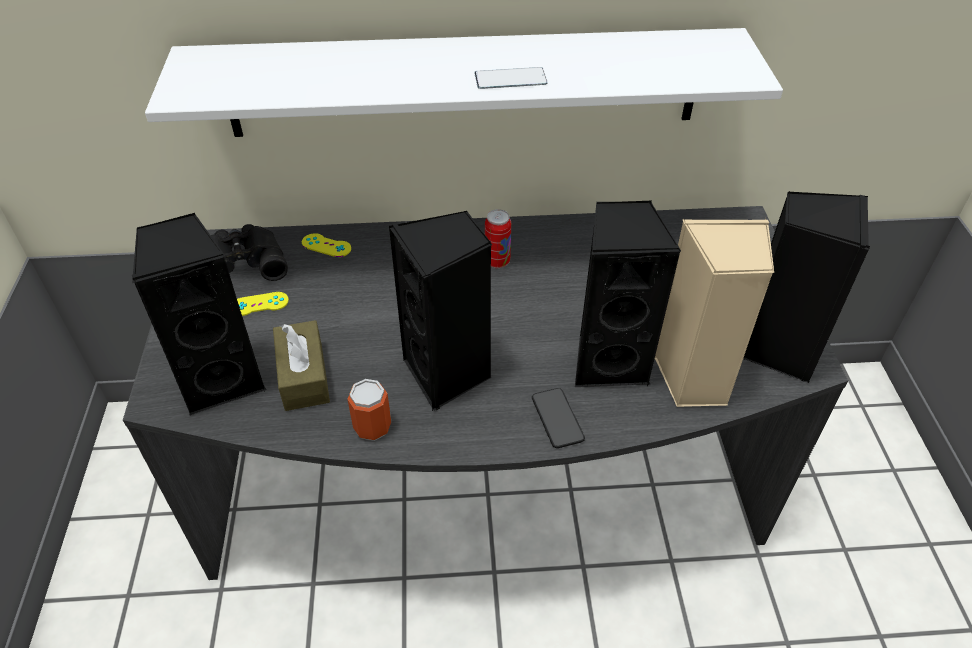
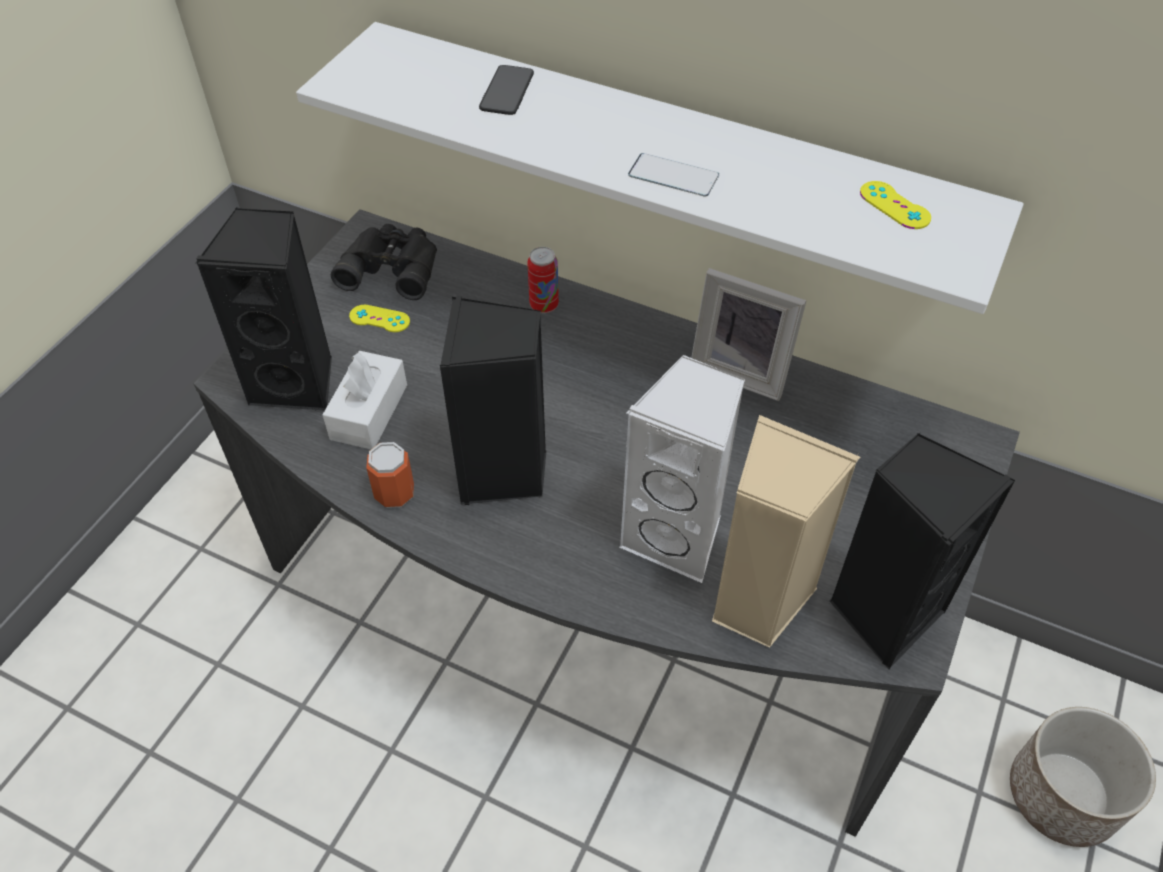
camera: 30 degrees right, 5 degrees up
(304, 376) = (369, 412): brown tissue box -> white tissue box
(326, 245) = (483, 281): yellow game controller -> yellow game controller (894, 205)
(497, 261) = (644, 371): can -> can (544, 305)
(557, 418) = (576, 572): phone -> phone (507, 91)
(564, 236) = (741, 371): none -> picture frame
(608, 361) = (677, 536): black speaker -> white speaker
(859, 452) = (1062, 796): none -> planter

